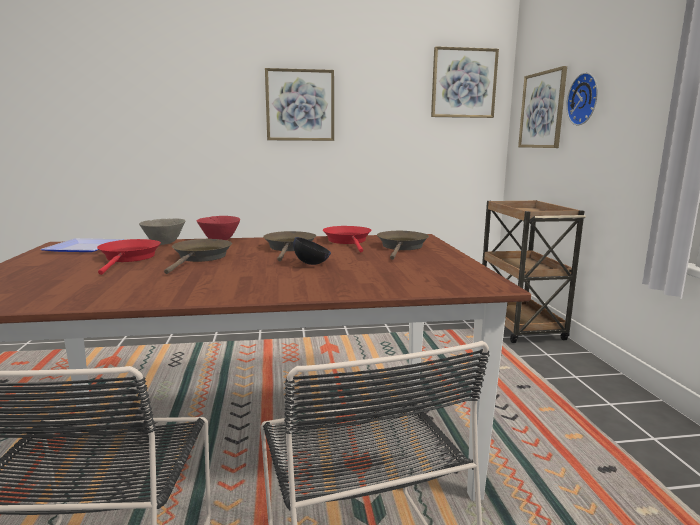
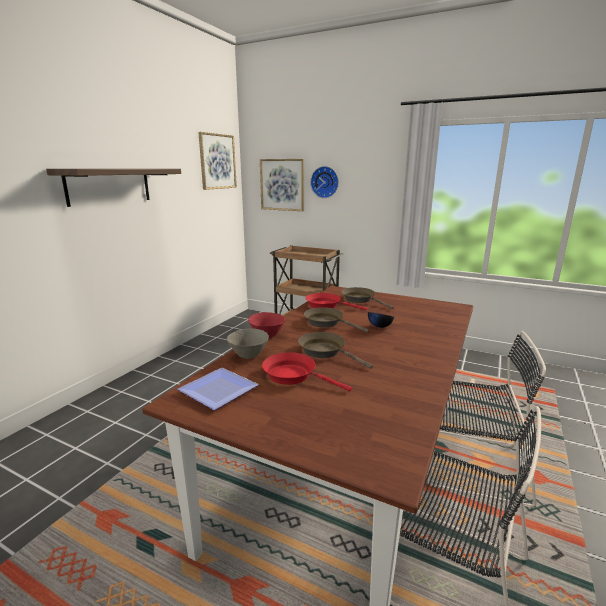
camera: 55 degrees left, 5 degrees up
(300, 105) = (109, 186): picture -> shelf

